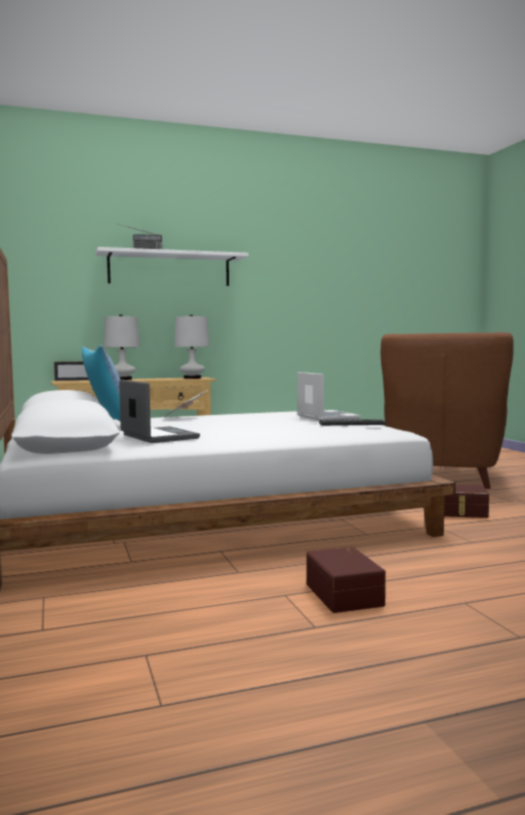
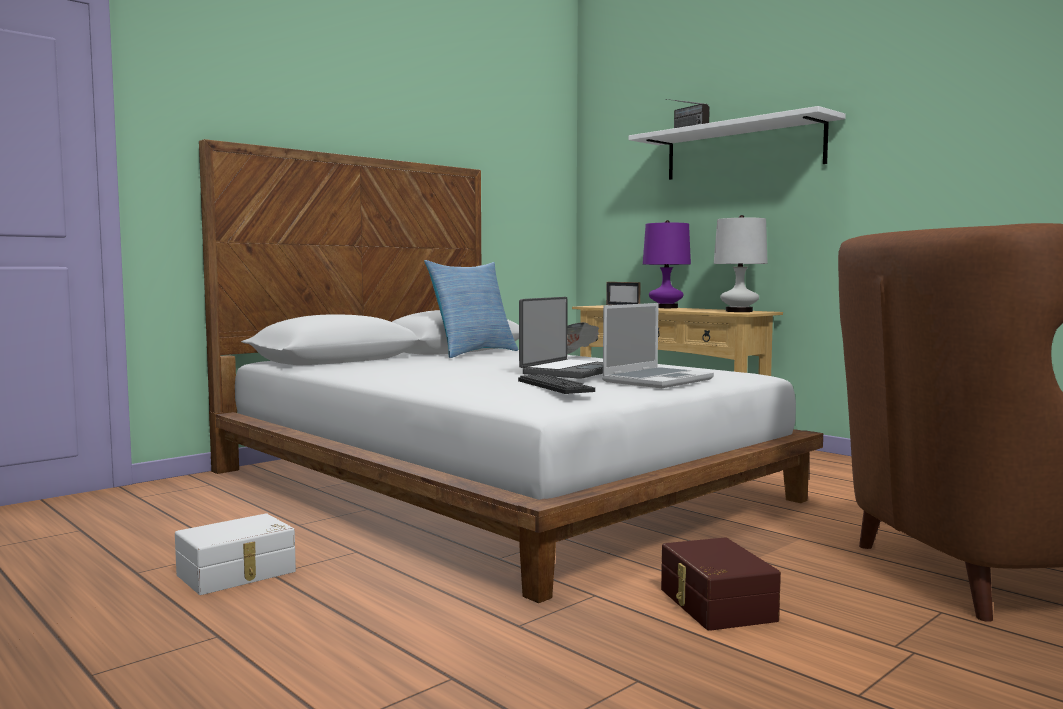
camera: 65 degrees right, 0 degrees up
(122, 379) = (665, 307): white table lamp -> purple table lamp
(157, 437) = (391, 365): laptop -> laptop (570, 371)
(346, 594) = (237, 574): brown storage box -> white storage box

